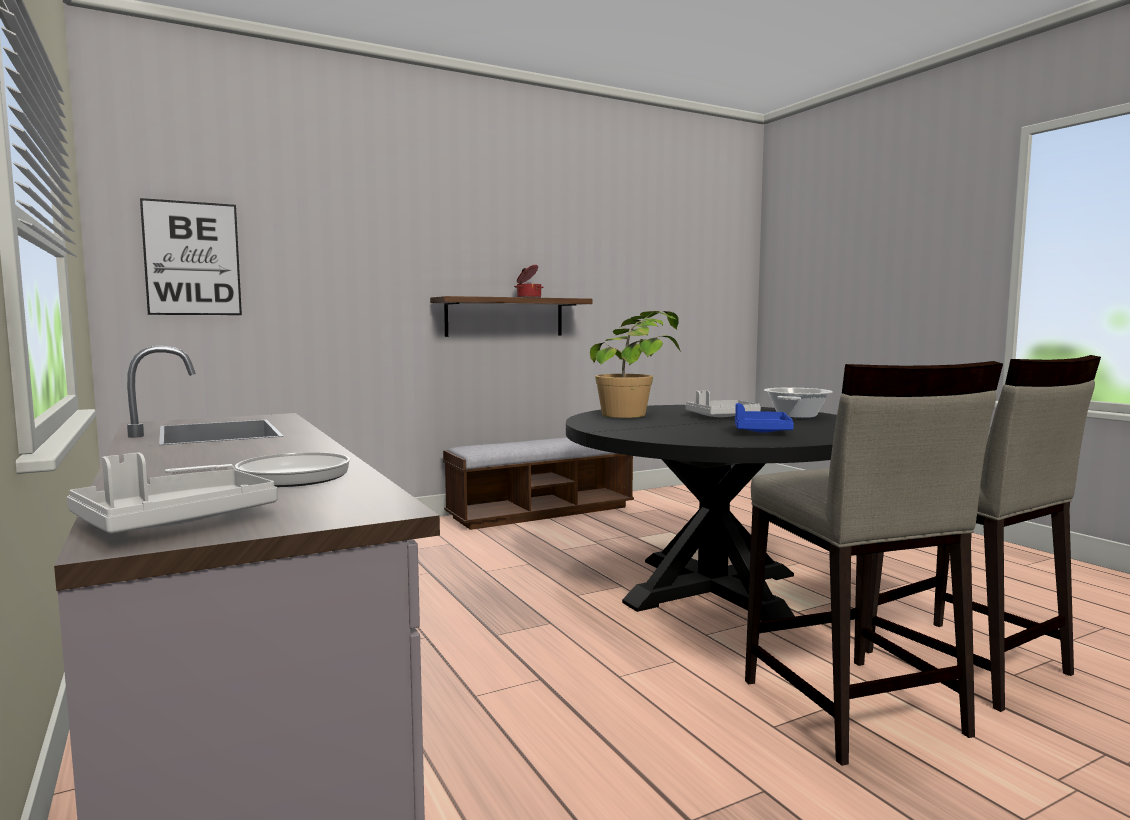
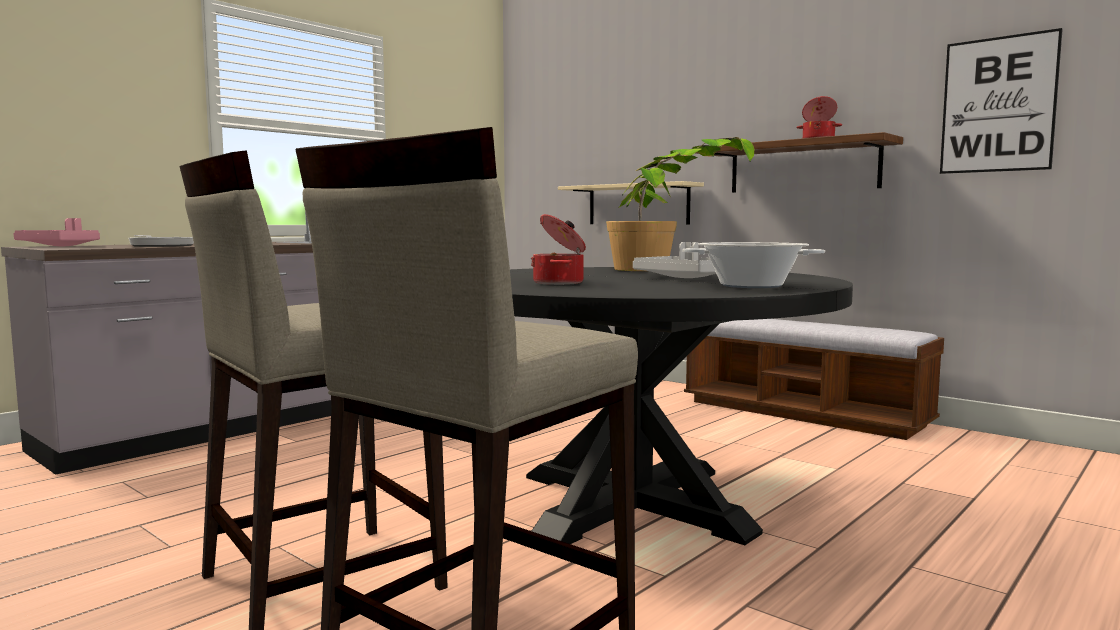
camera: 70 degrees right, 0 degrees up
(175, 522) = (62, 246): grey tray -> pink tray
(192, 258) = (551, 135): picture -> picture (998, 105)
(337, 347) = (638, 204): none -> beige shelf
(761, 431) = (560, 283): blue tray -> cooking pot

